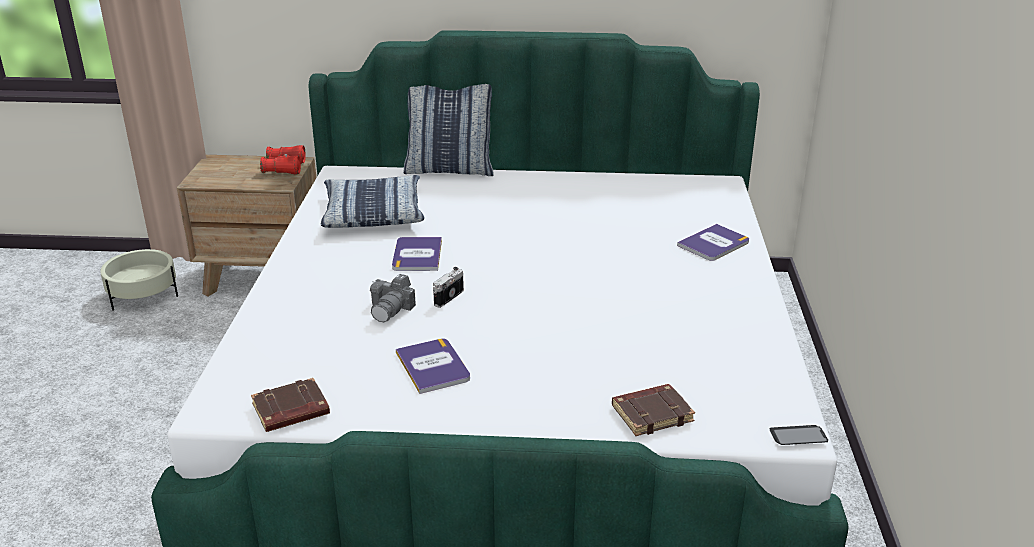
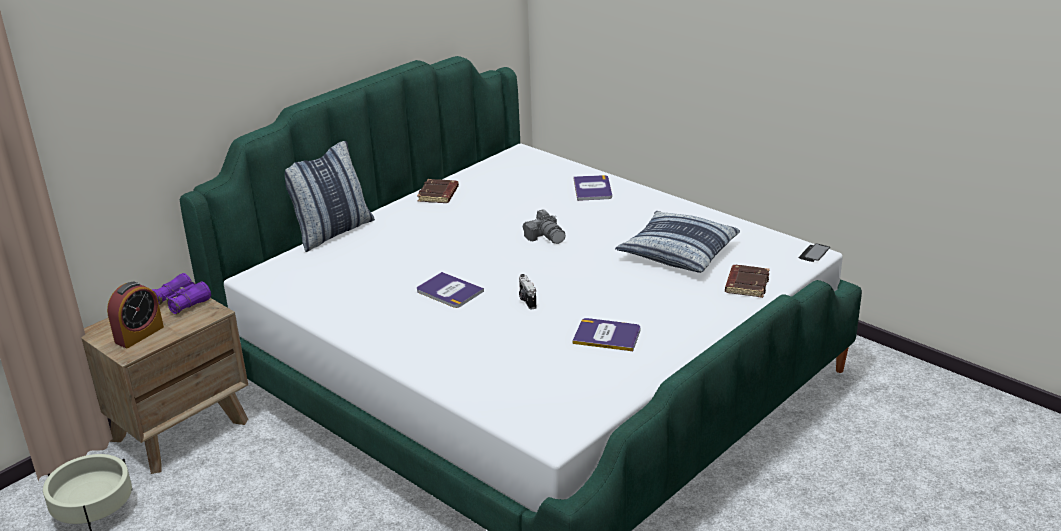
camera: 50 degrees left, 0 degrees up
(224, 174) = (139, 334): none -> alarm clock
(284, 168) = (182, 302): red binoculars -> purple binoculars
(290, 411) = (593, 406): brown book -> brown book (439, 195)
(373, 213) = (353, 286): pillow -> pillow (677, 252)
(391, 309) = (512, 326): camera -> camera (546, 237)

